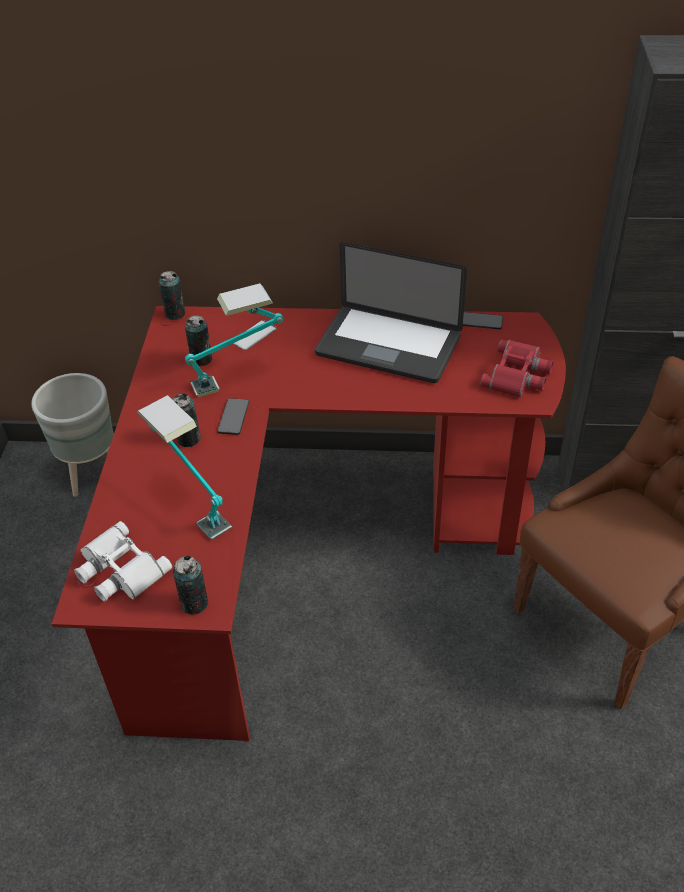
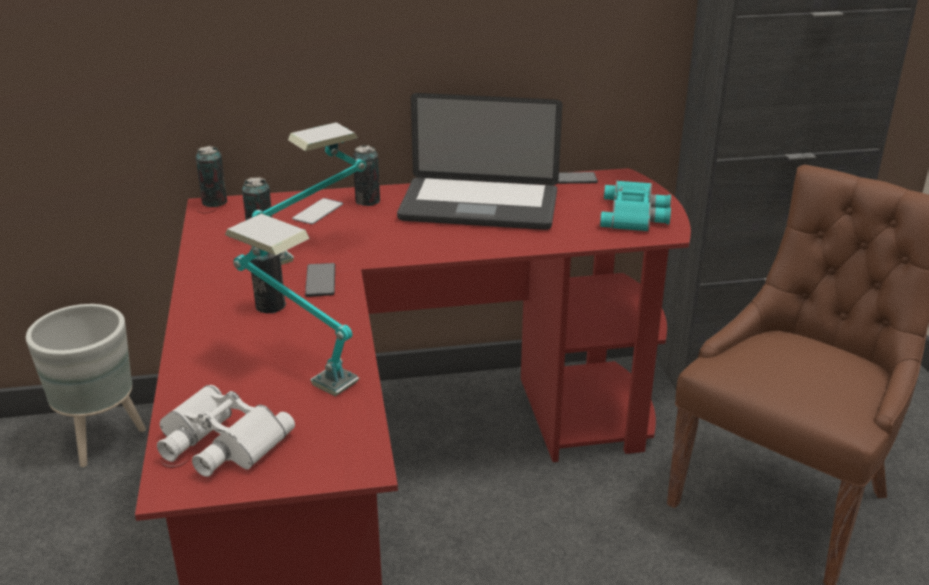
camera: 15 degrees left, 15 degrees down
(194, 603) = (337, 463): can -> can (367, 201)
(518, 375) = (635, 215): red binoculars -> turquoise binoculars

